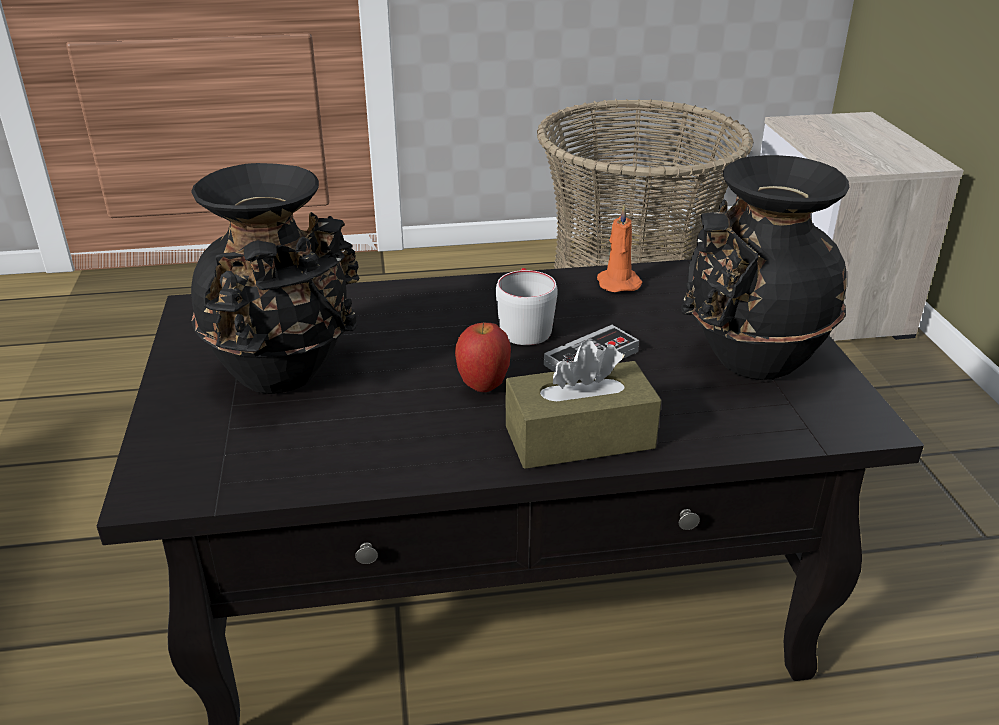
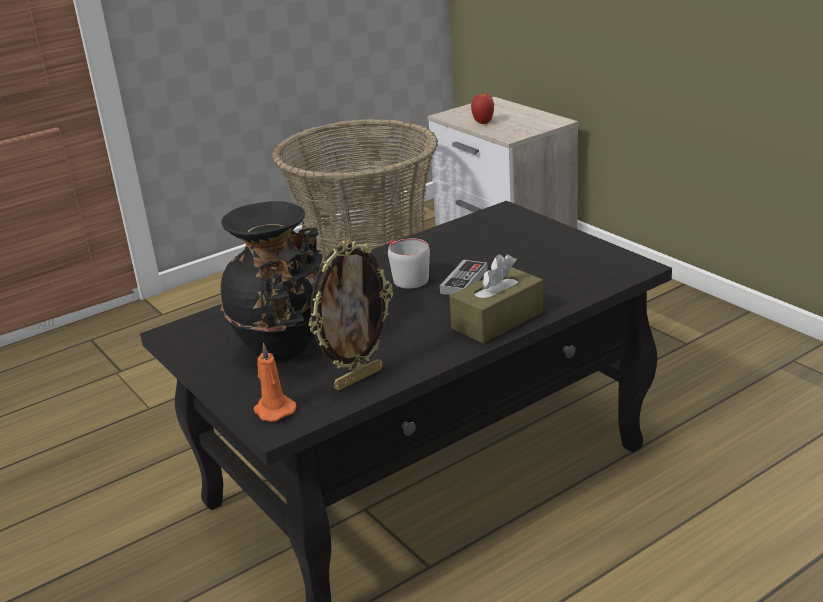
camera: 25 degrees left, 5 degrees down
(316, 457) = (358, 378): none -> picture frame
(483, 386) = (416, 314): apple -> apple (483, 122)
(617, 282) = (438, 238): orange candle -> orange candle (273, 409)
(748, 360) = (552, 256): black vase -> none

